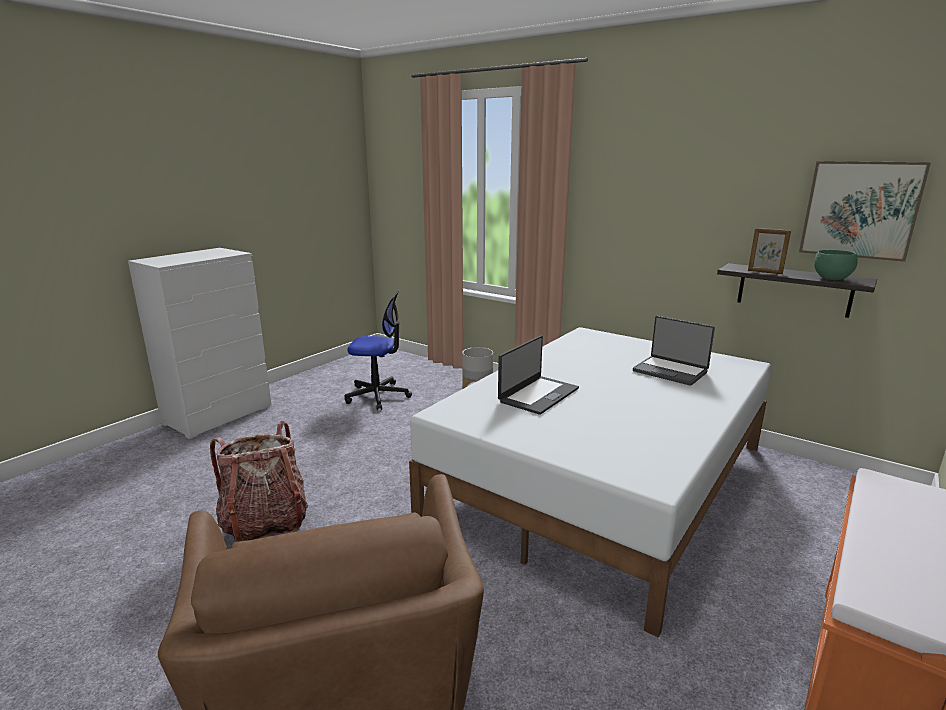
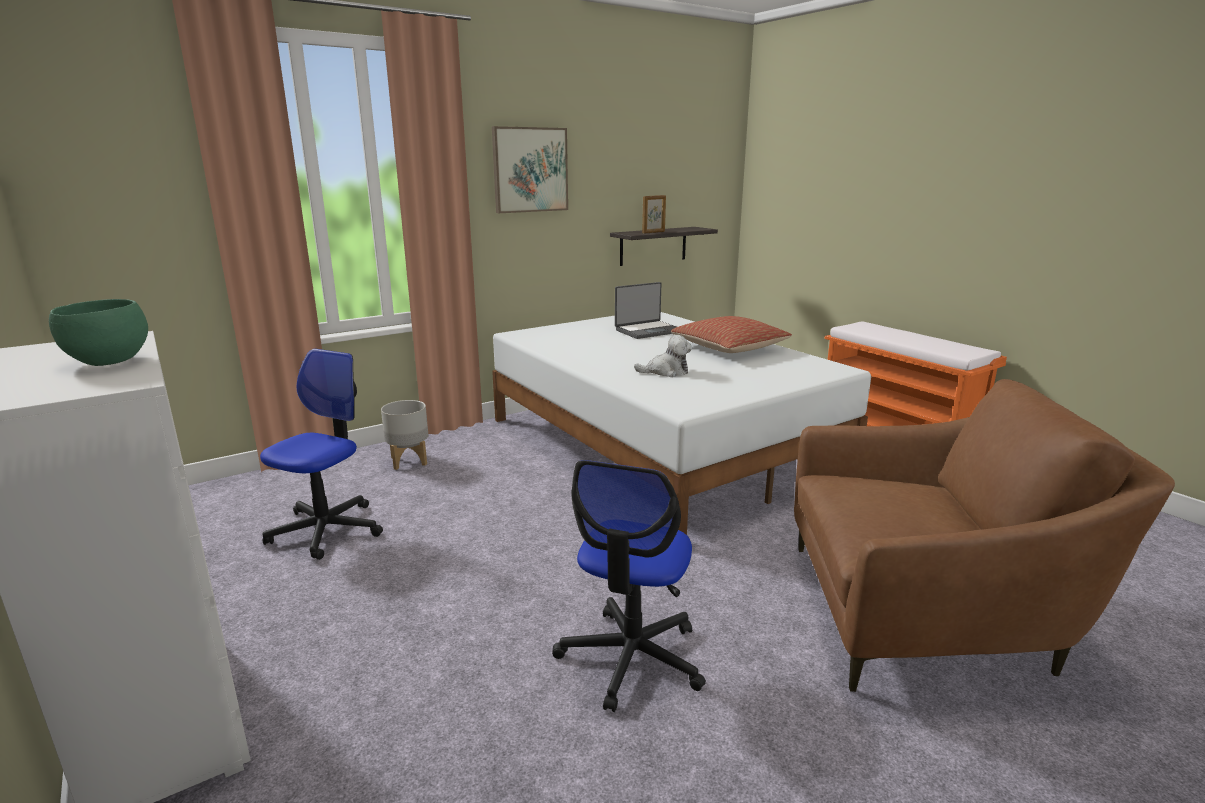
camera: 70 degrees left, 0 degrees up
(265, 522) = (631, 658): backpack -> office chair
(538, 395) = (666, 372): laptop -> plush toy
(660, 413) = (729, 348): none -> pillow
(831, 279) = (688, 229): green bowl -> green bowl (108, 362)
(860, 209) = (681, 176): picture -> picture (530, 170)

